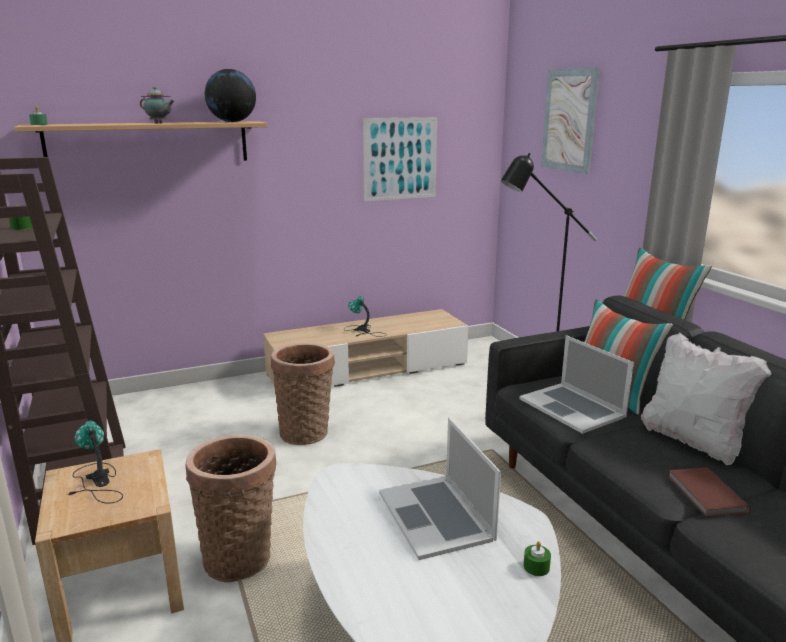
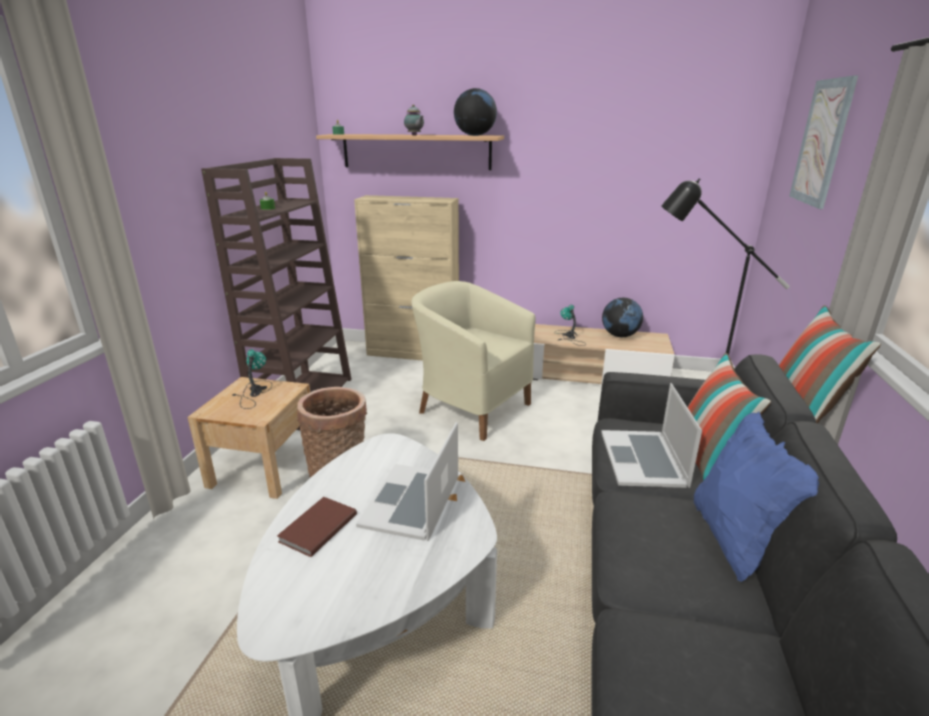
camera: 35 degrees right, 5 degrees up
(175, 395) = (413, 353): none -> beige cabinet
(306, 431) = (471, 408): basket -> beige armchair
(400, 159) = (641, 177): picture -> none
(406, 319) = (620, 335): none -> globe
(536, 567) = (430, 577): green candle -> none
(693, 441) = (735, 540): white pillow -> blue pillow
(705, 495) = (666, 596): brown book -> brown book (316, 528)

